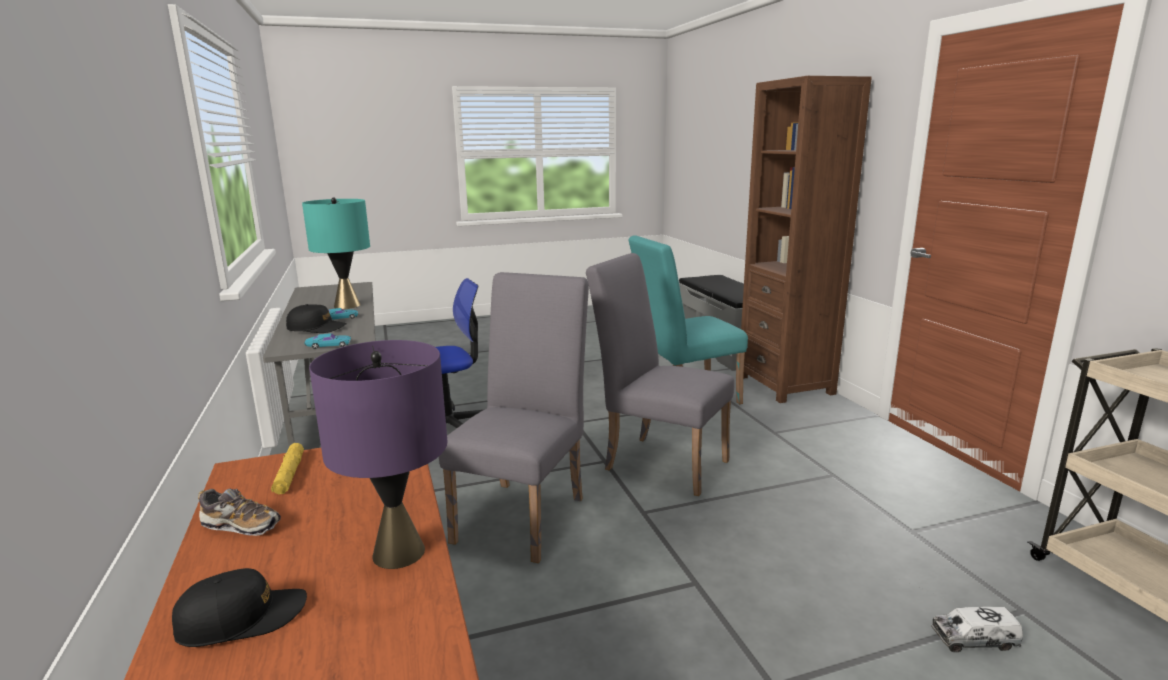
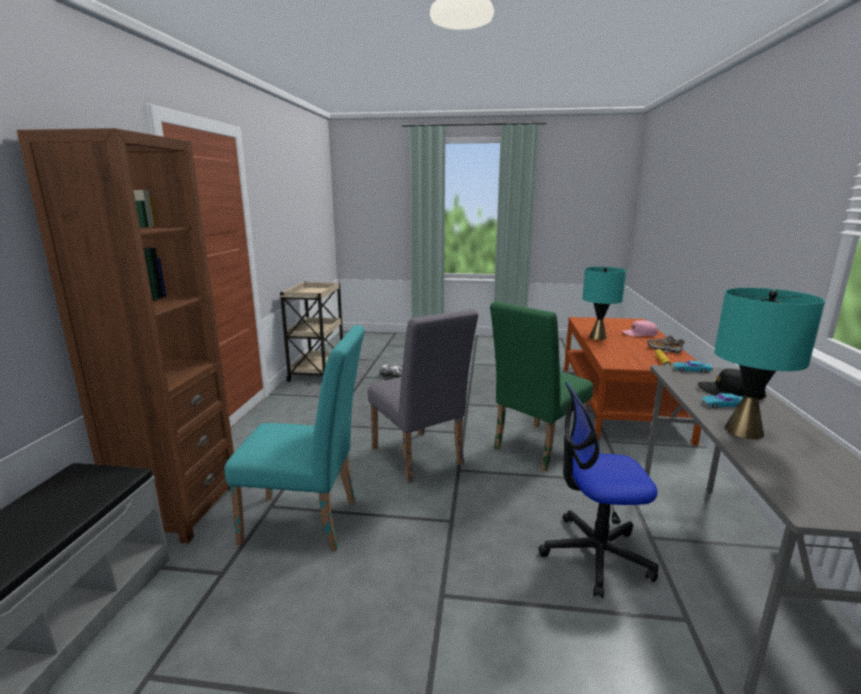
camera: 155 degrees left, 0 degrees up
(242, 618) = (639, 334): black cap -> pink cap
(398, 553) = (598, 337): purple table lamp -> turquoise table lamp
(525, 513) = (535, 448): grey chair -> green chair

